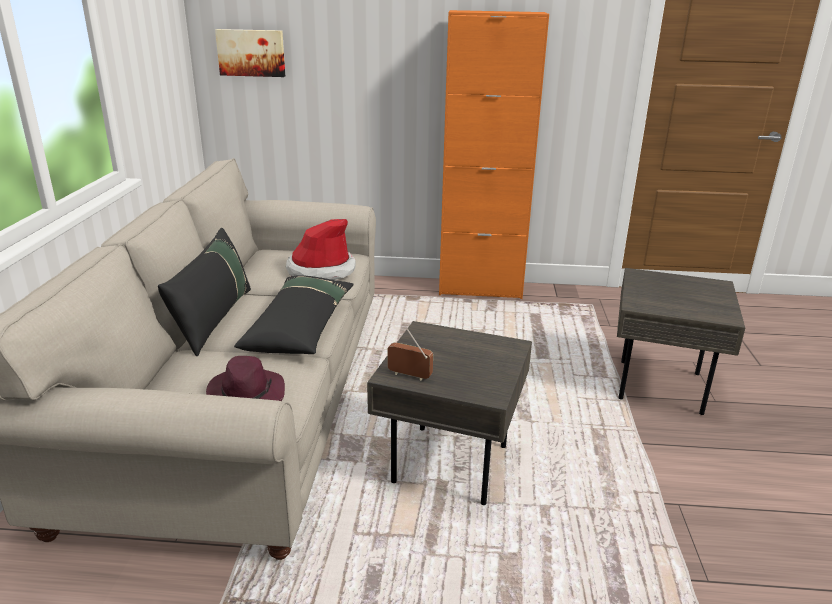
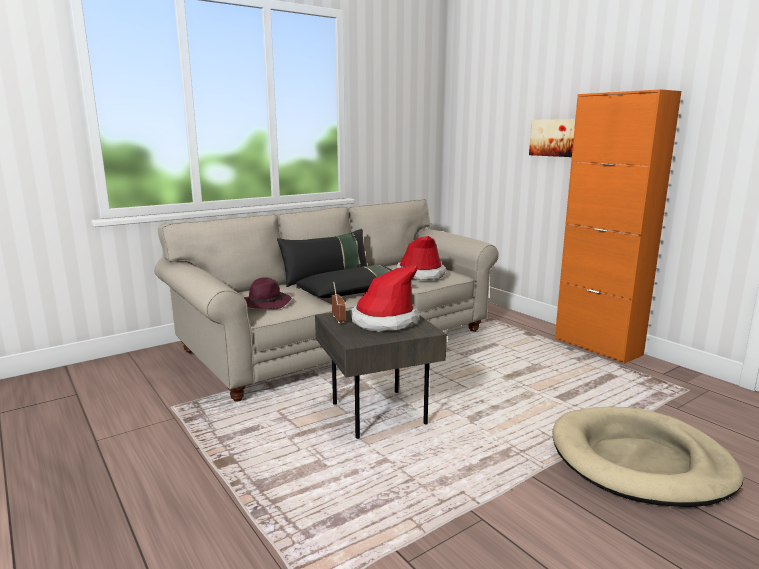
camera: 50 degrees right, 10 degrees down
(251, 52) = (472, 134): picture -> picture (555, 137)
(454, 353) = (384, 321): none -> hat
(662, 385) = (640, 461): grey side table -> beige dog bed

